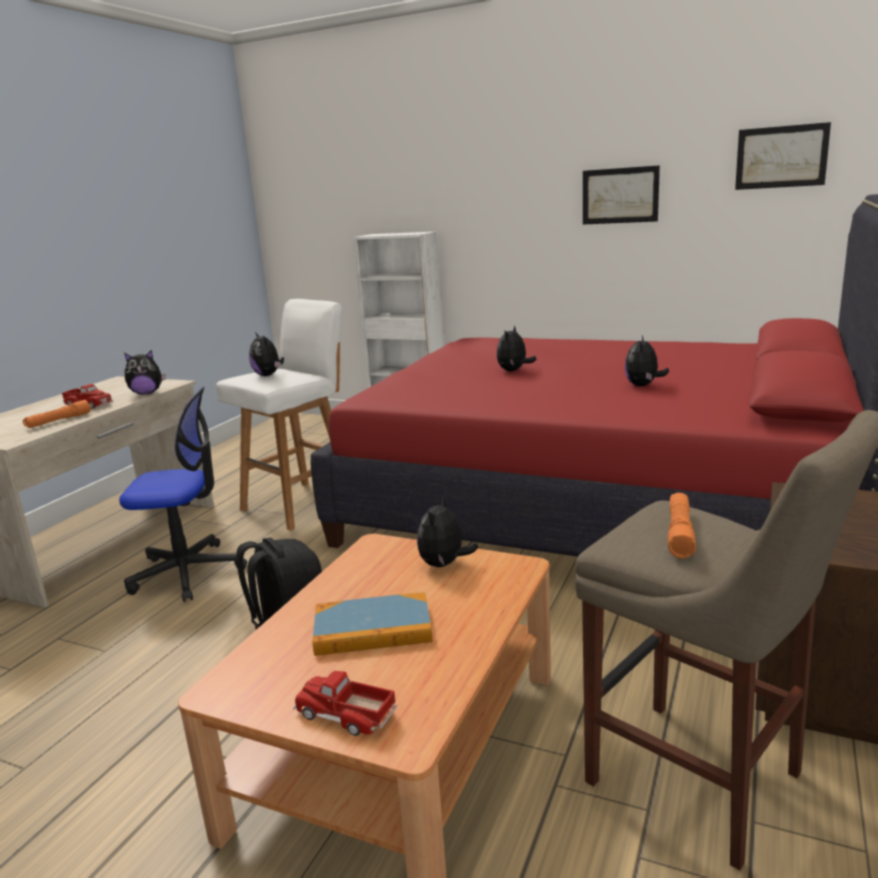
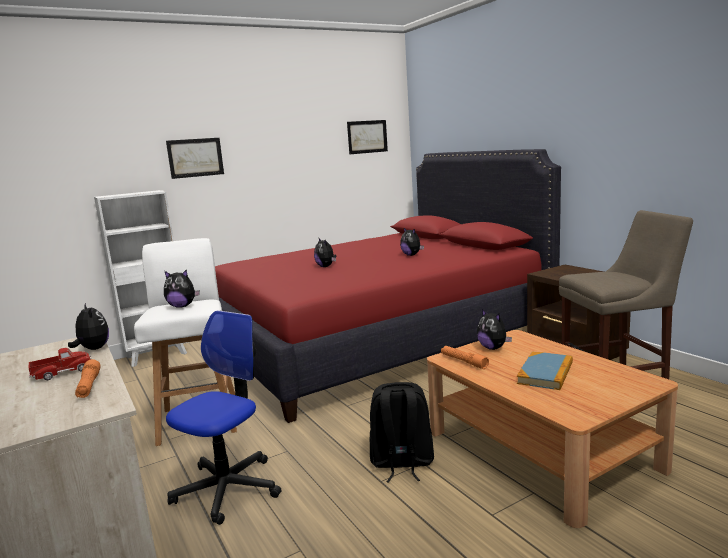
camera: 55 degrees left, 5 degrees down
(147, 393) = (93, 349): plush toy -> plush toy turned 60 degrees counterclockwise
(345, 714) = (622, 390): toy truck -> none
(620, 195) = (289, 159): picture -> picture (195, 157)
(679, 532) = (604, 277): orange flashlight -> orange flashlight (463, 361)

